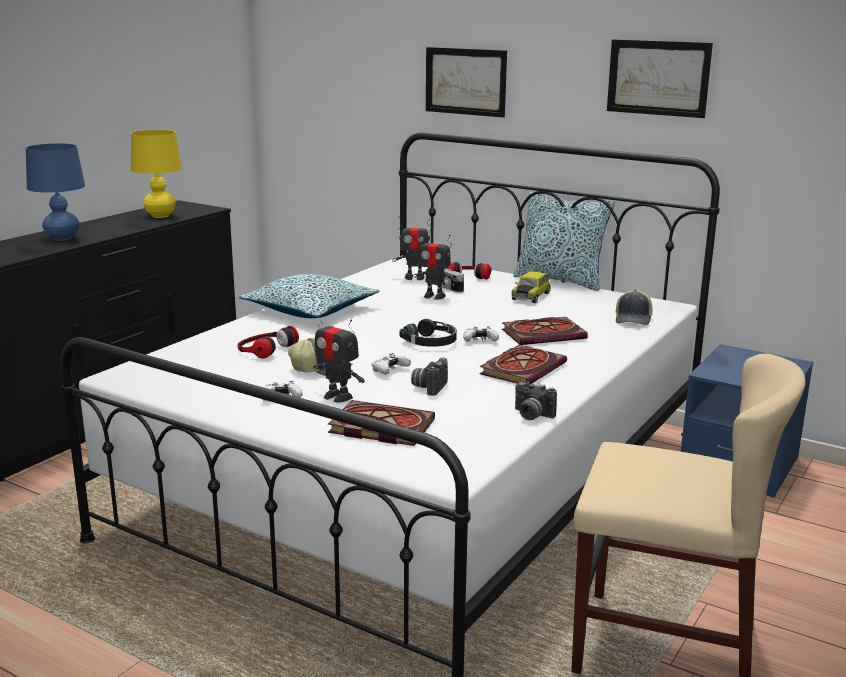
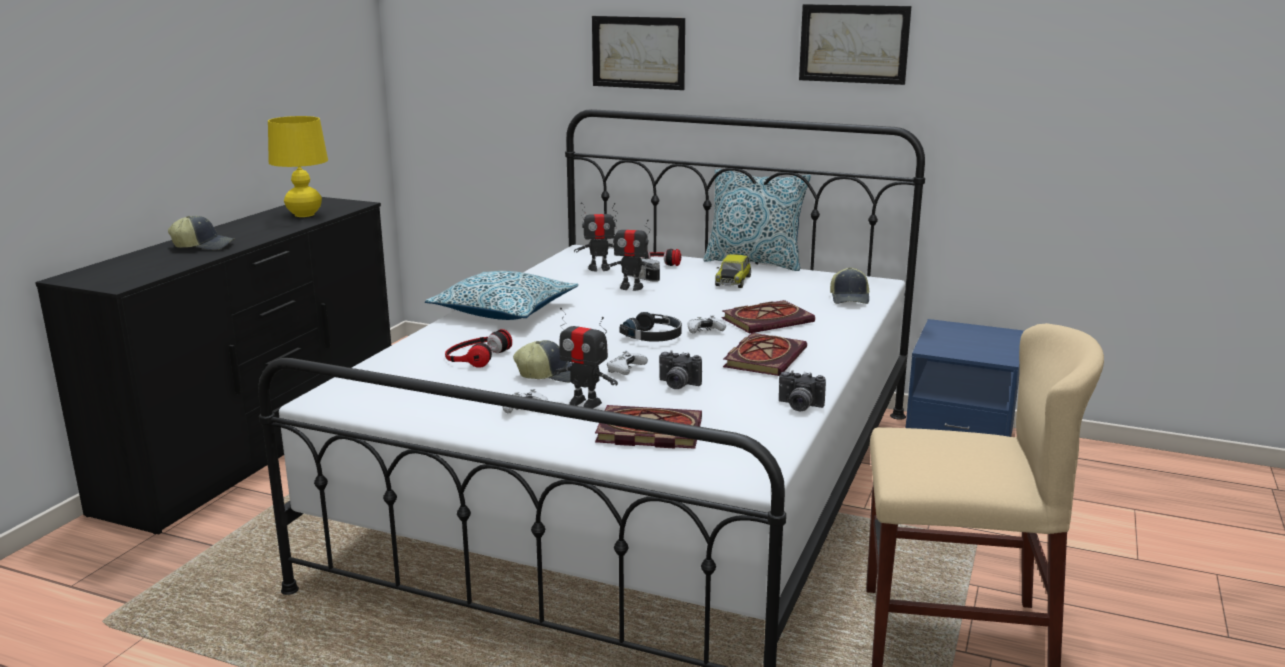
camera: 10 degrees left, 0 degrees up
(62, 238) = (204, 246): blue table lamp -> cap
(429, 387) = (677, 385): camera -> camera turned 75 degrees counterclockwise

